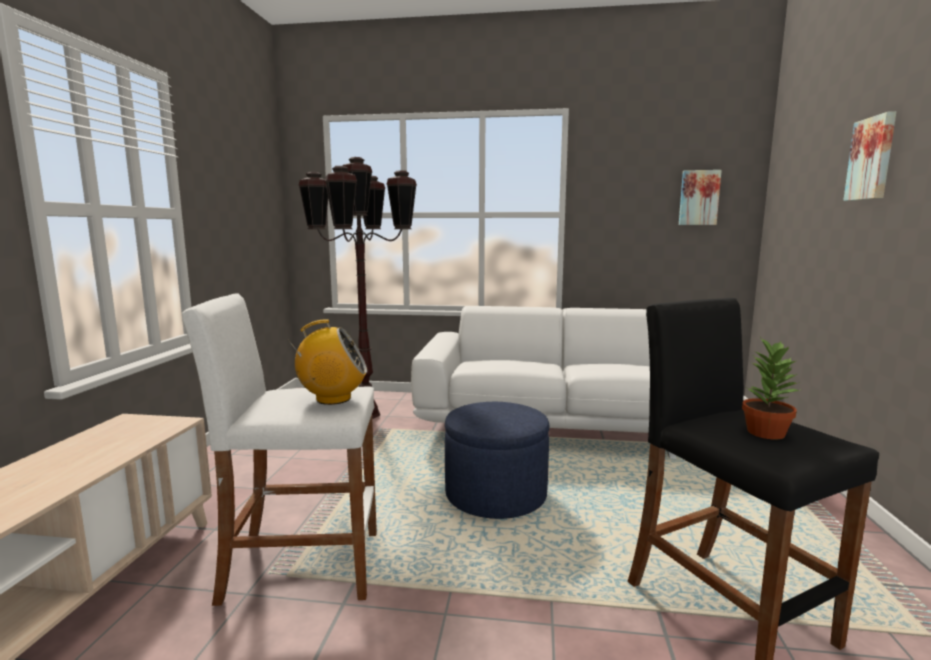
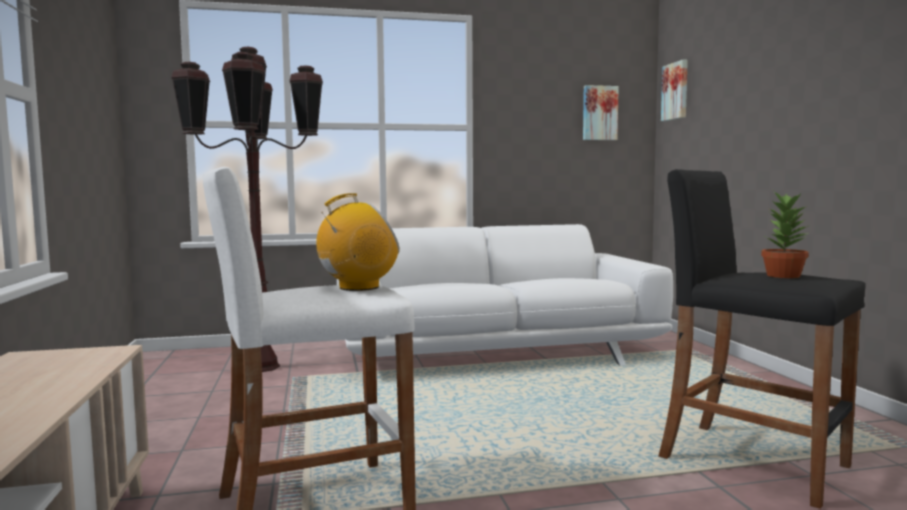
camera: 20 degrees left, 5 degrees down
(495, 494) = (477, 414): blue ottoman -> none
(872, 158) = (769, 68): picture -> picture (676, 91)

